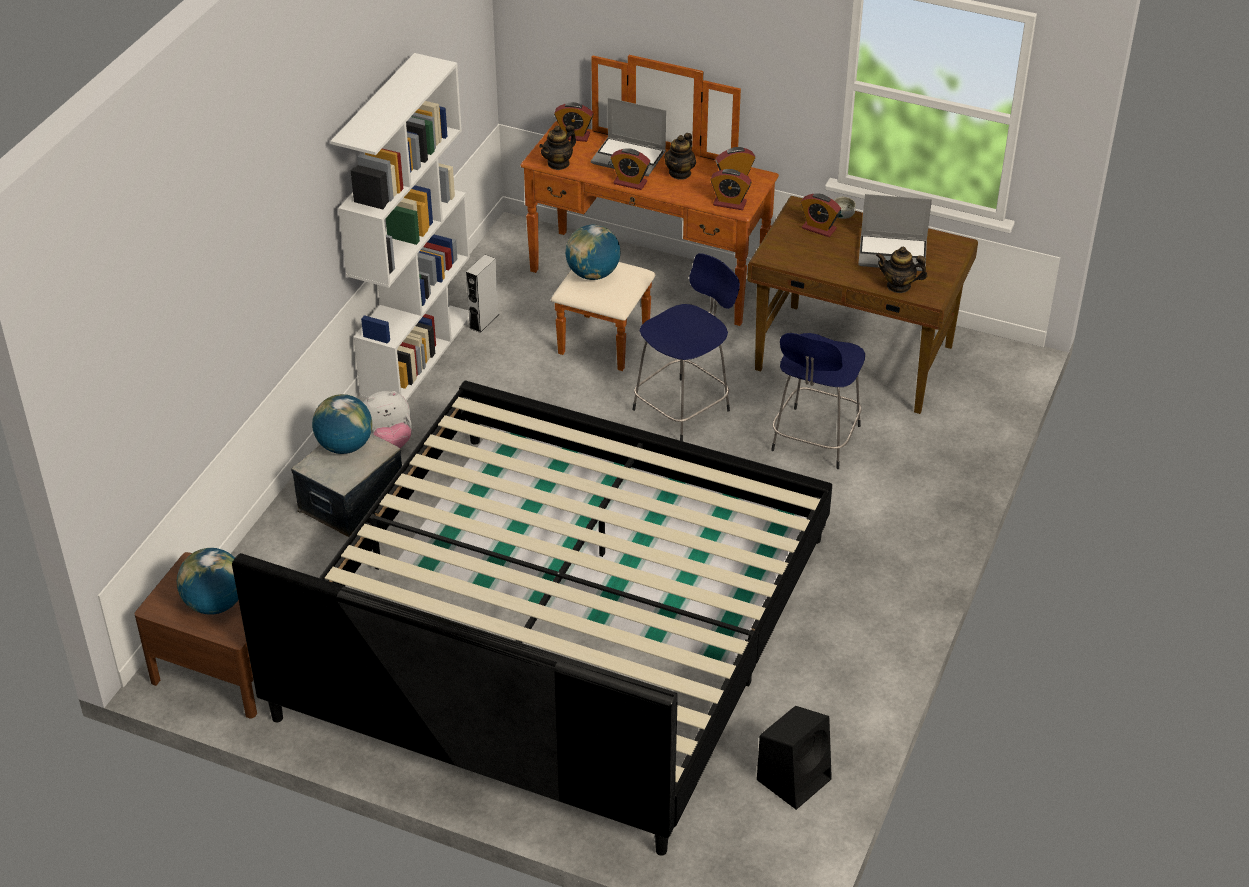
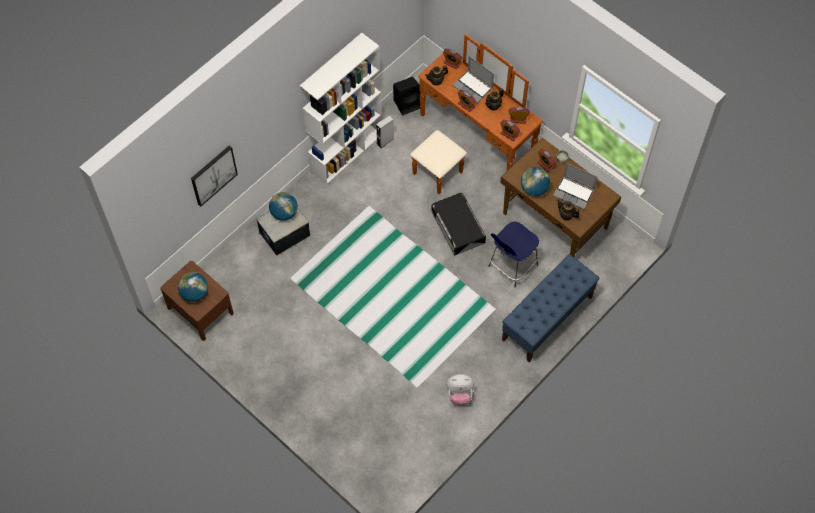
camera: 20 degrees right, 20 degrees up
(203, 328) = (213, 175): none -> picture
(388, 442) = (313, 204): plush toy -> plush toy (459, 394)
(557, 626) = (349, 335): bed -> none
(593, 274) = (434, 146): globe -> globe (534, 189)
(684, 408) = (458, 227): blue stool -> black storage box
(794, 778) = (417, 448): black speaker -> black speaker (408, 103)
(924, 500) = (547, 318): none -> blue bench

